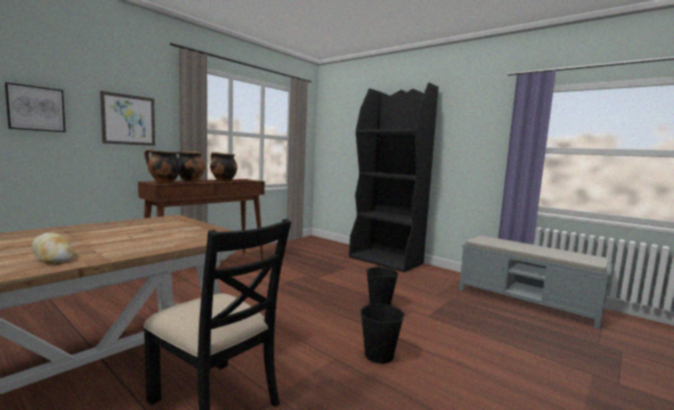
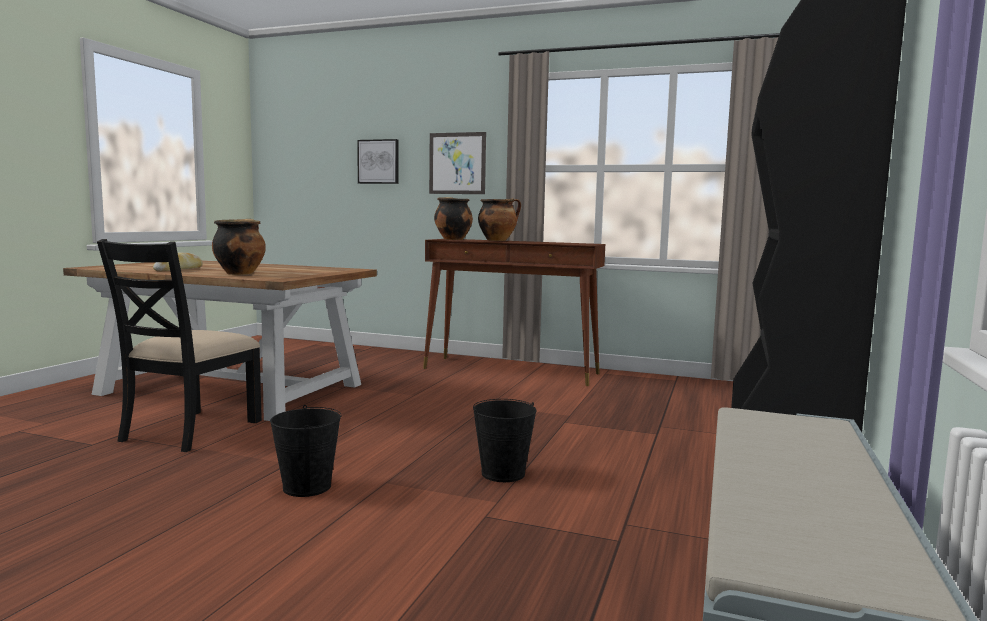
camera: 70 degrees right, 0 degrees up
(223, 181) = (534, 242): cooking pot -> cooking pot (240, 273)

